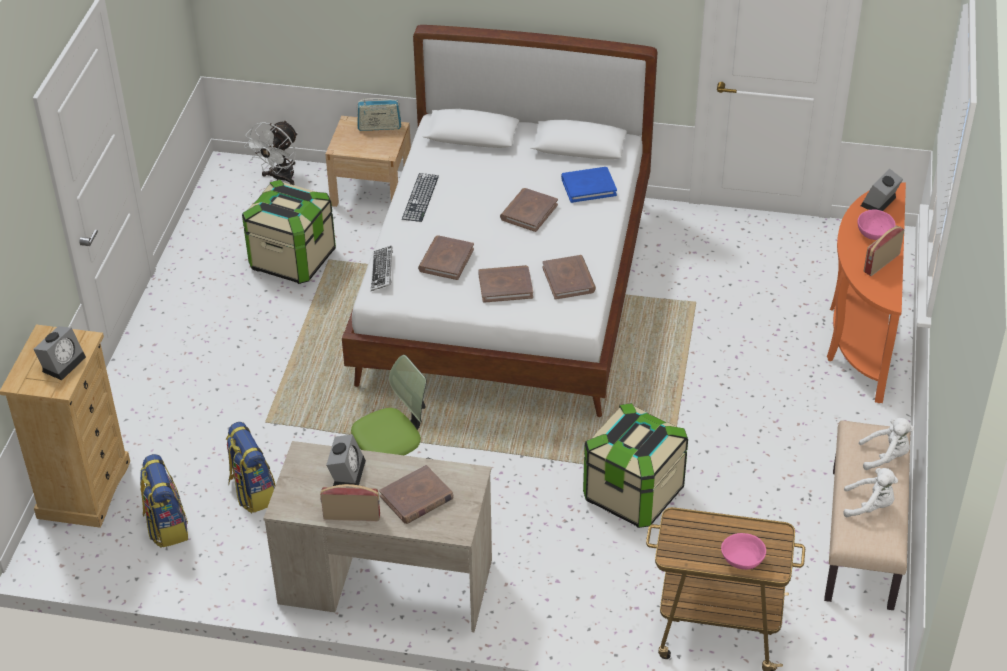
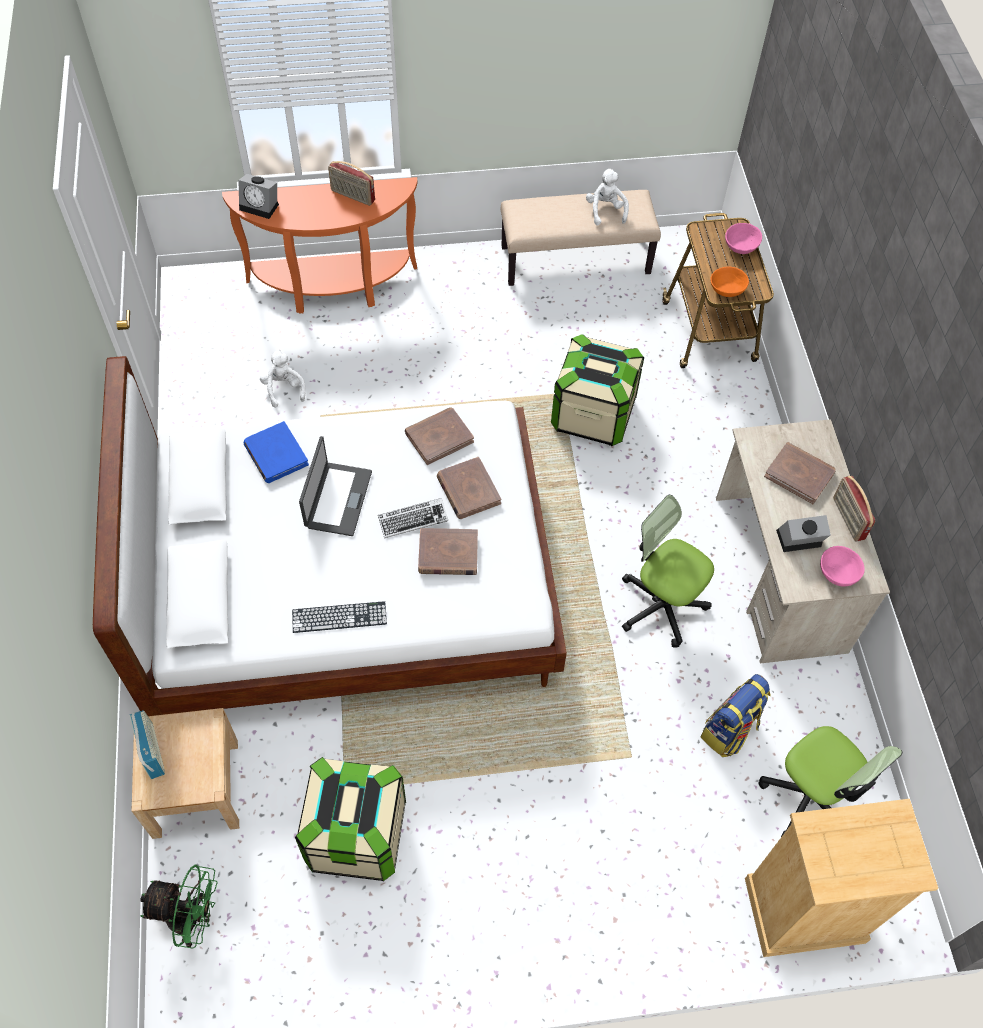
camera: 110 degrees left, 15 degrees up
(63, 362) = (859, 835): alarm clock -> none
(166, 526) = (809, 797): backpack -> office chair
(279, 178) = (192, 919): white fan -> green fan
(382, 271) = (486, 614): keyboard -> keyboard (413, 520)
(529, 212) = (337, 499): brown book -> laptop
(680, 528) = (727, 290): none -> orange bowl
(873, 233) = (309, 205): pink bowl -> pink bowl (837, 574)
(885, 456) = (547, 207): white plush toy -> white plush toy (284, 389)

